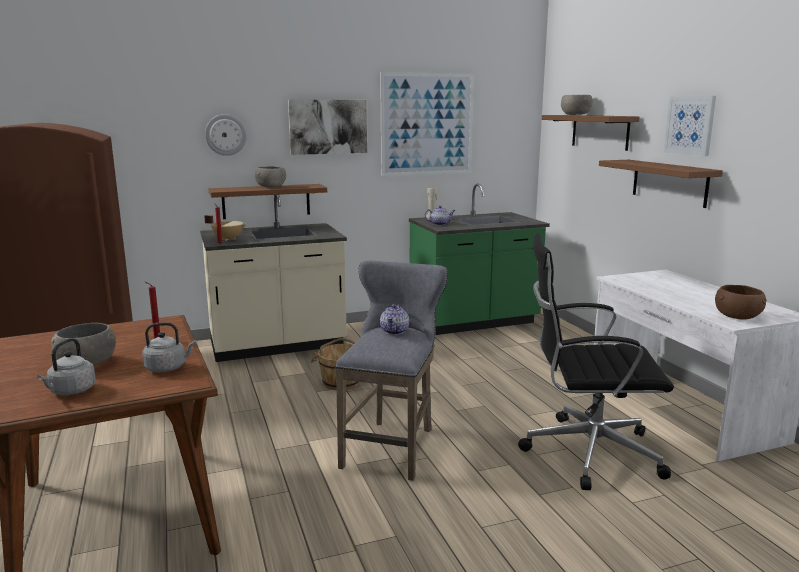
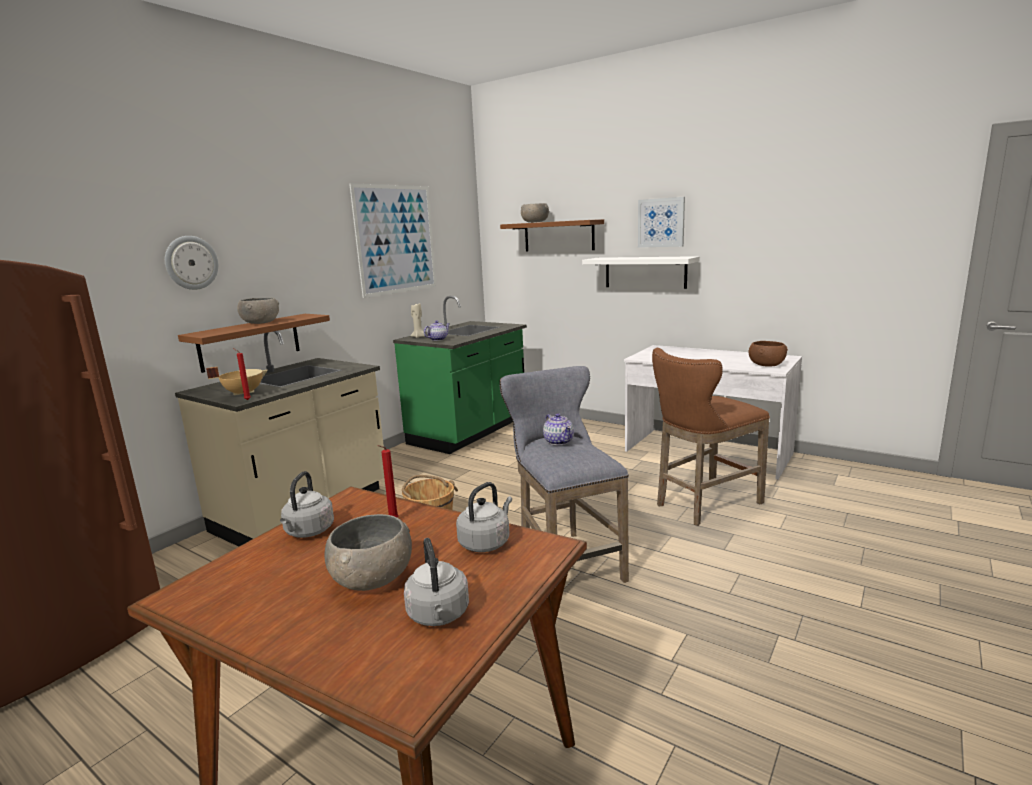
camera: 35 degrees left, 0 degrees up
(113, 331) = (308, 532): none -> grey kettle
(328, 126) = (306, 246): picture -> none
(587, 452) = (703, 504): black office chair -> brown stool
(669, 182) = (645, 272): brown shelf -> white shelf

